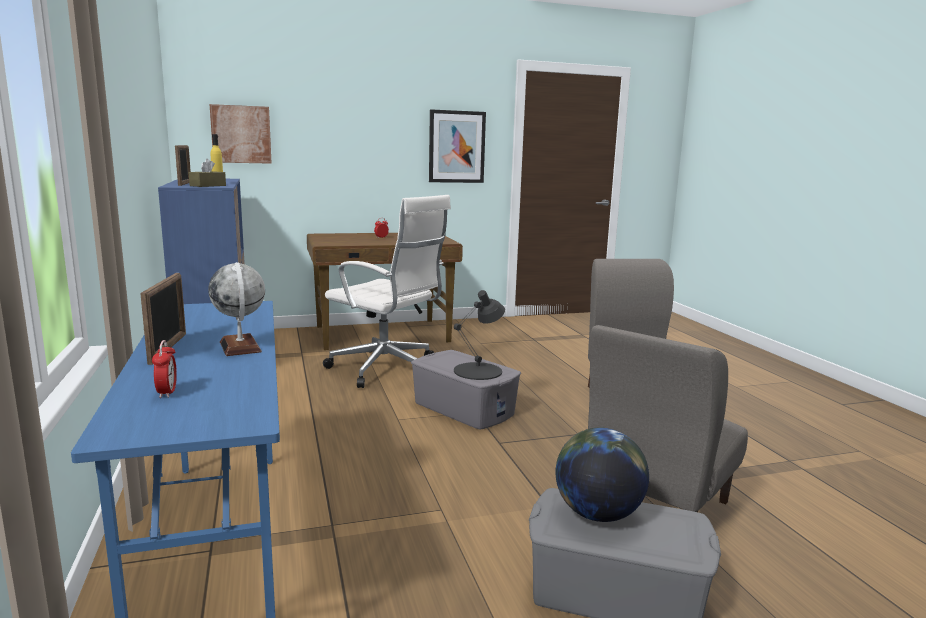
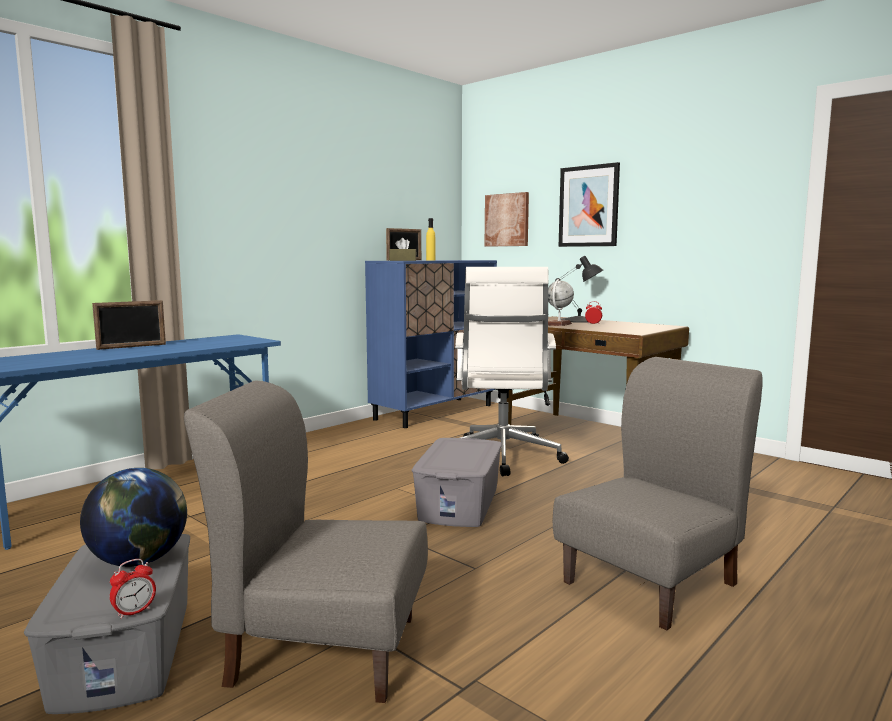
camera: 60 degrees right, 5 degrees down
(167, 393) = (41, 357): alarm clock -> alarm clock (134, 612)
(240, 347) = (145, 352): globe -> globe (559, 324)
(456, 147) = (718, 218): picture -> picture (589, 206)
(478, 371) = (453, 460): black table lamp -> black table lamp (579, 320)

